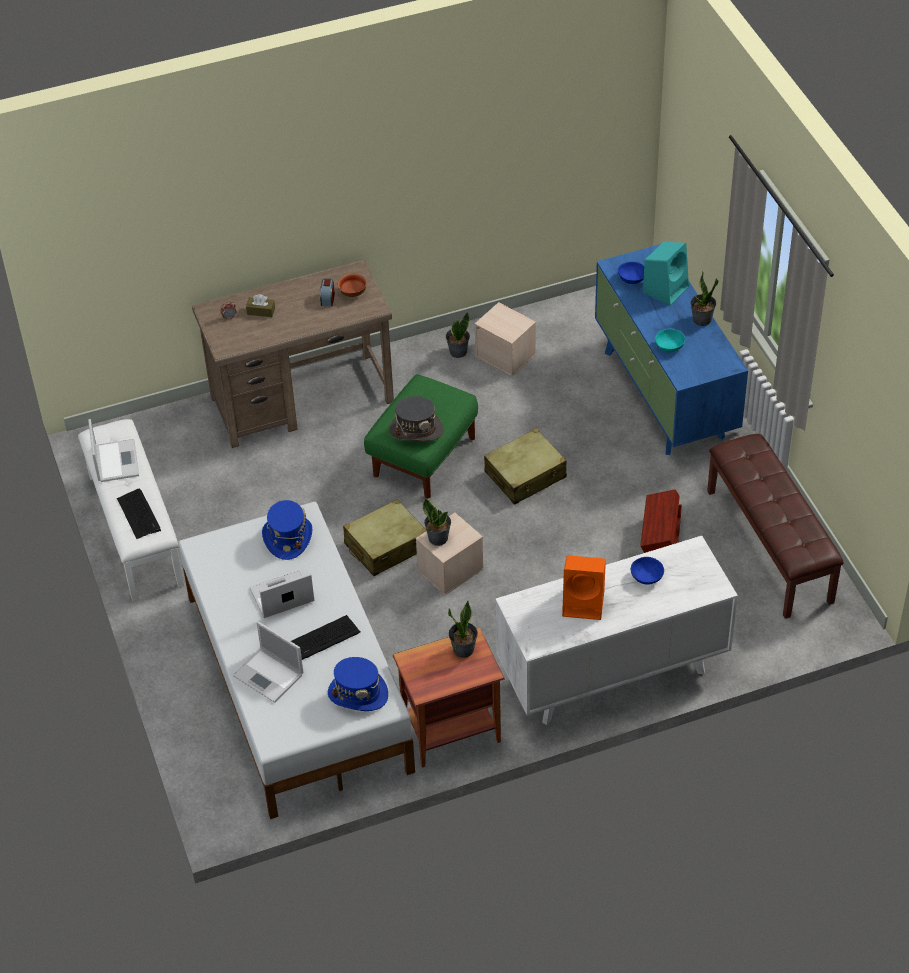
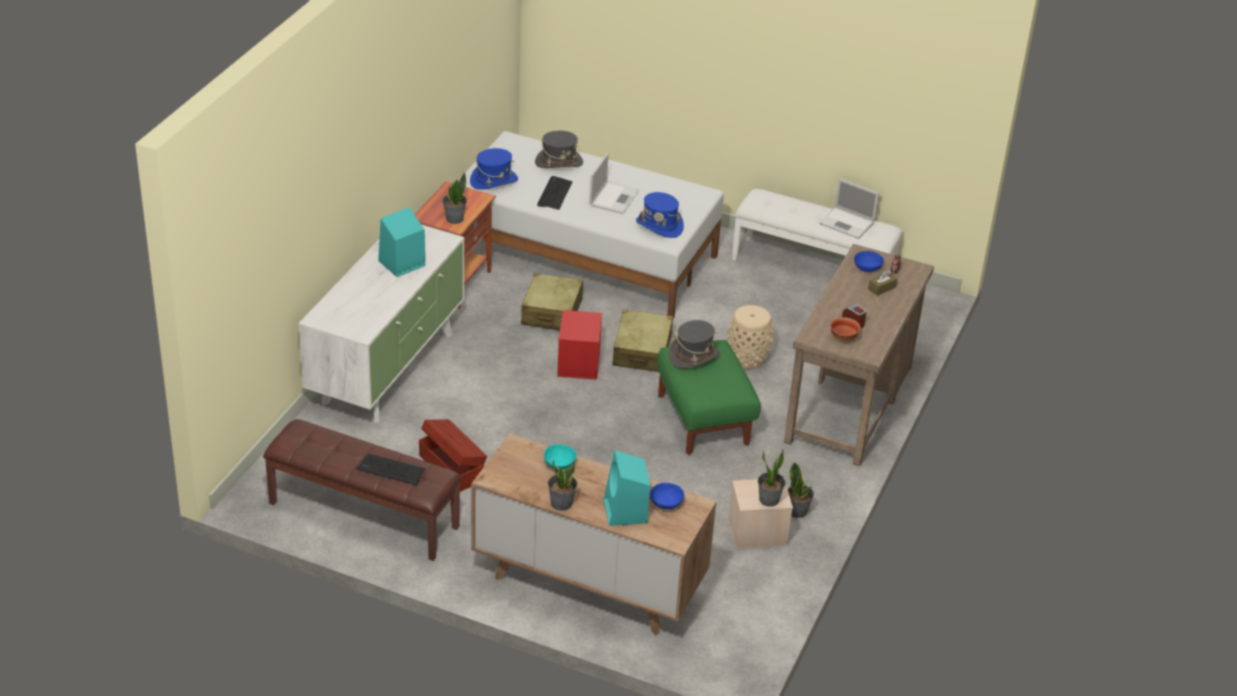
camera: 130 degrees right, 10 degrees down
(139, 514) = (780, 207): keyboard -> keyboard (391, 470)
(269, 675) = (559, 162): laptop -> grey hat
(316, 484) = (747, 358): none -> beige stool
(438, 538) = (587, 321): potted plant -> potted plant (769, 500)
(450, 570) = (578, 362): beige storage box -> red storage box
(525, 475) = (613, 452): beige suitcase -> beige suitcase (551, 312)
(584, 603) = (401, 264): orange speaker -> turquoise speaker
(646, 576) = (377, 300): blue bowl -> blue bowl (868, 268)
(665, 393) = (588, 585): blue dresser -> green dresser

